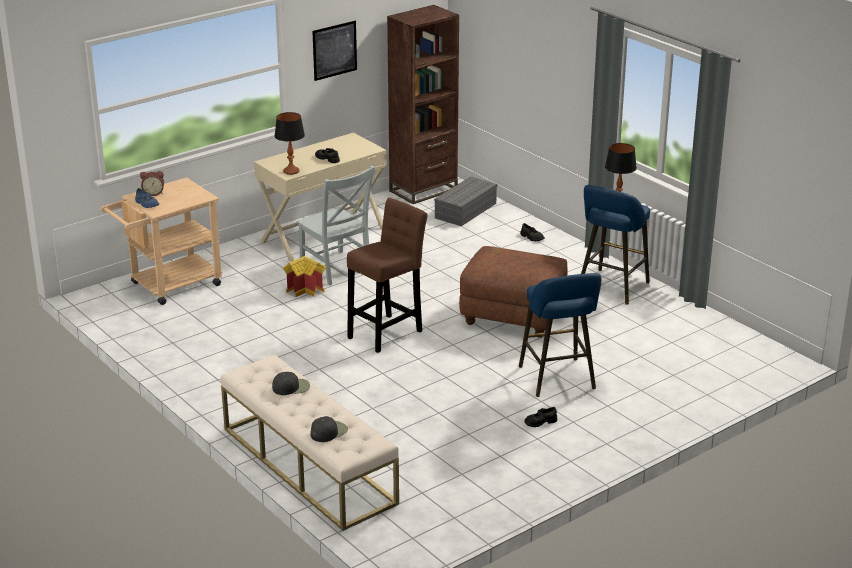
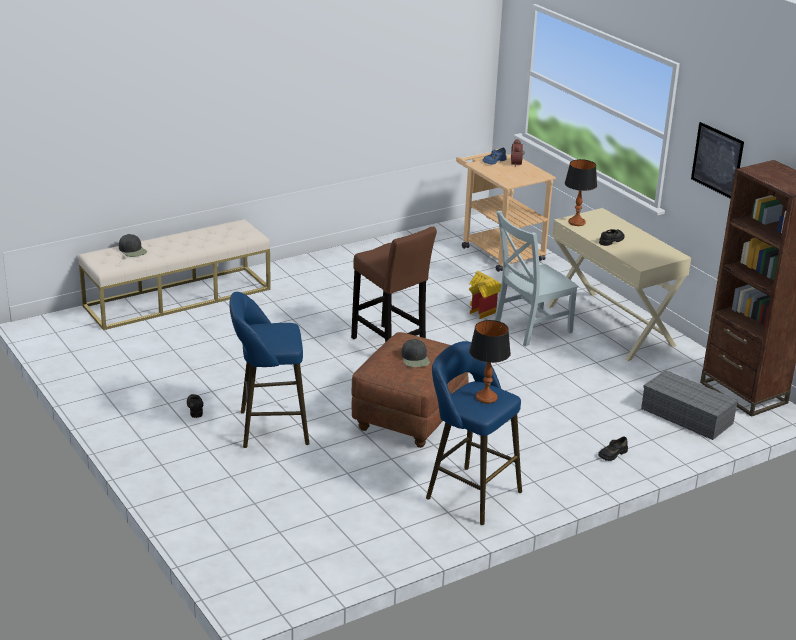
camera: 95 degrees right, 0 degrees up
(291, 387) = (208, 240): black cap -> black cap (415, 358)

